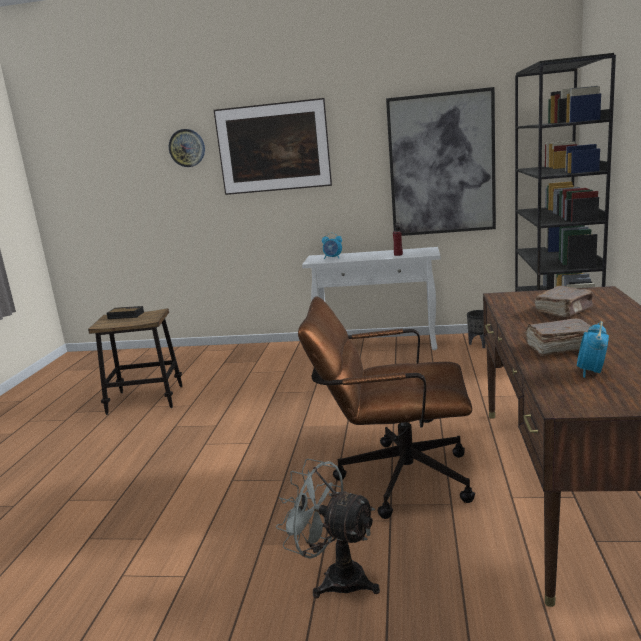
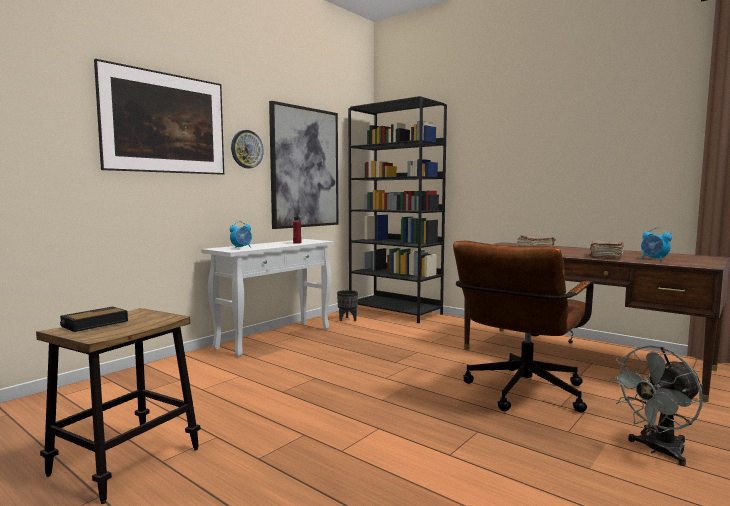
camera: 60 degrees left, 10 degrees down
(187, 148) = (46, 98): wall clock -> wall clock (246, 149)

